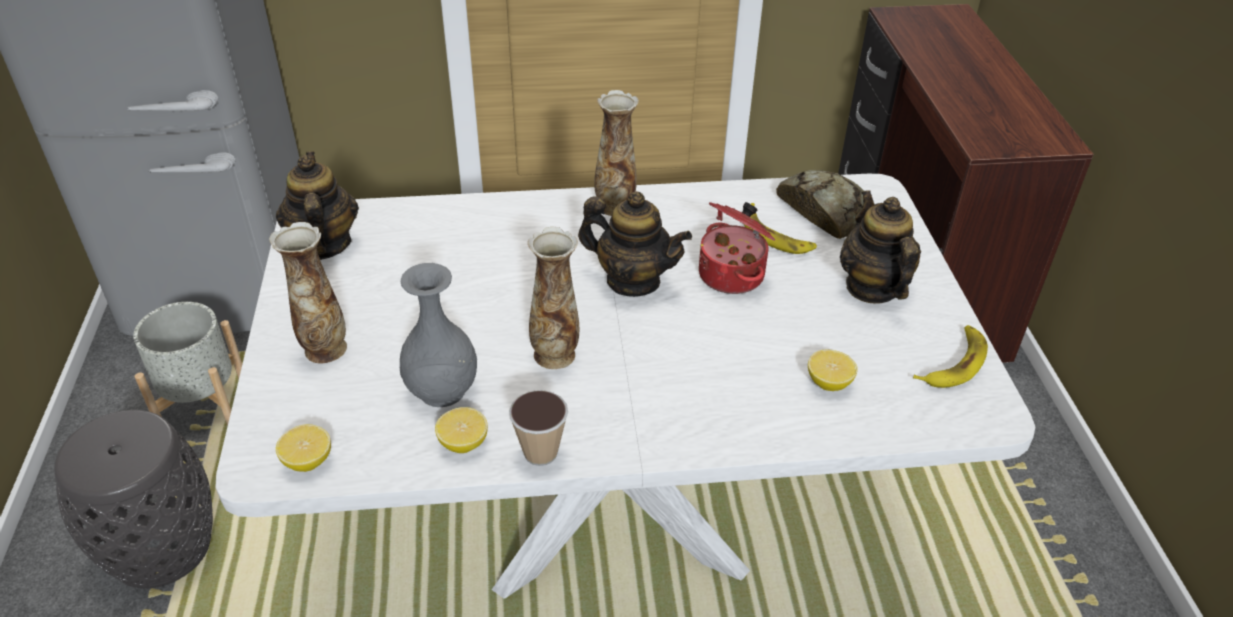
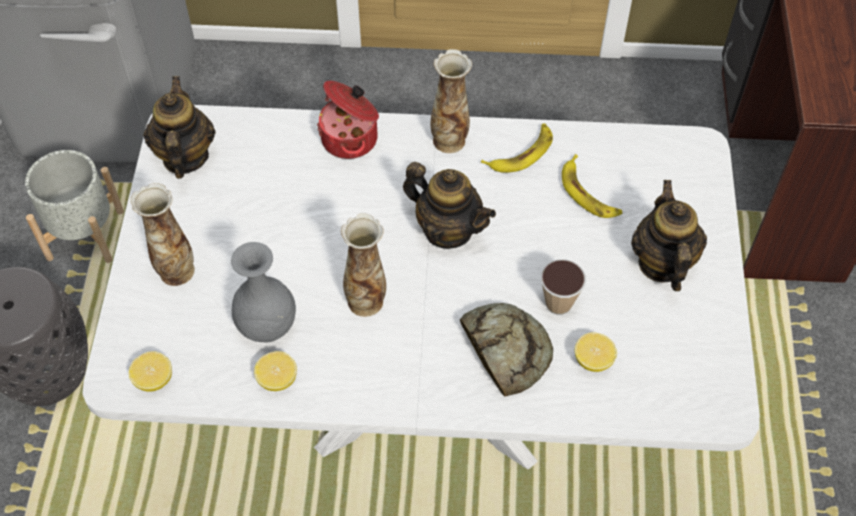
camera: 10 degrees right, 15 degrees up
(540, 453) = (337, 397): cup -> cup (558, 303)
(733, 274) = (539, 233): cooking pot -> cooking pot (351, 138)
(825, 210) = (644, 168): bread -> bread (505, 350)
(954, 363) = (709, 354): banana -> banana (521, 153)

